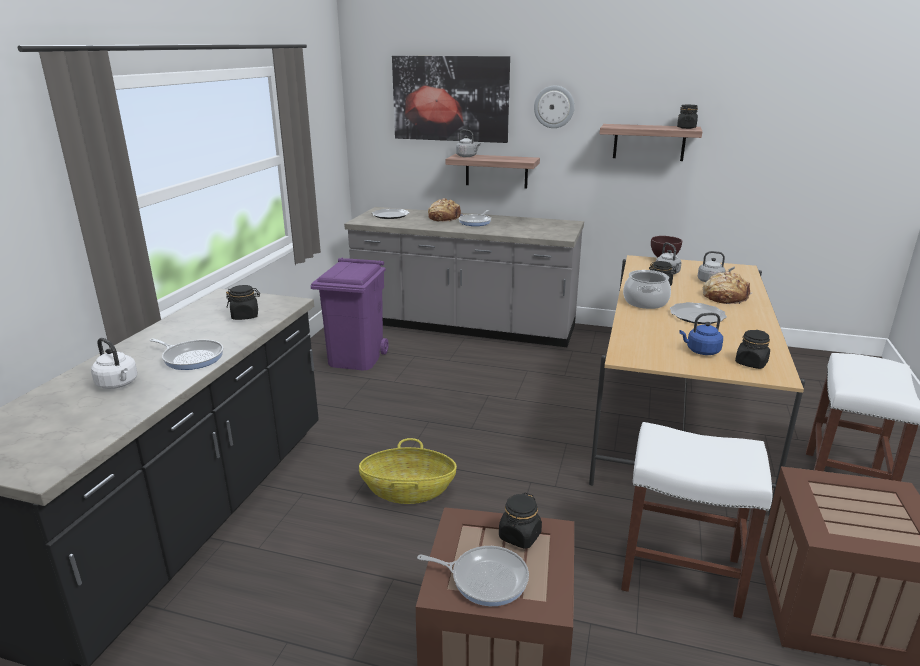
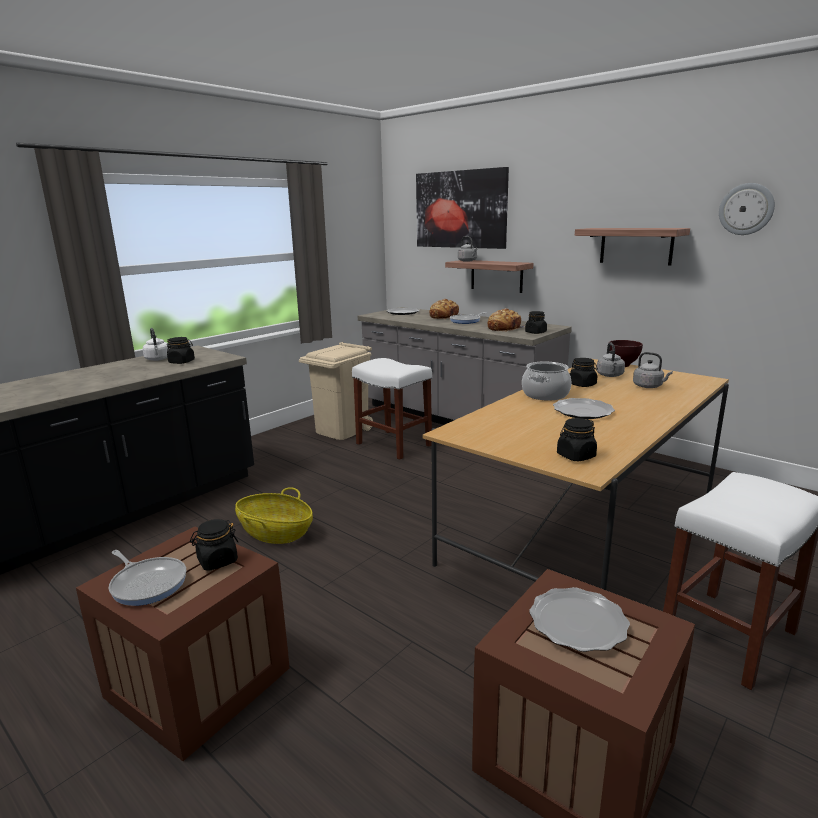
camera: 25 degrees right, 5 degrees down
(118, 384) = (38, 388): white kettle -> white kettle (158, 359)
(191, 357) = (104, 380): frying pan -> none
(356, 358) = (341, 430): purple trash can -> beige trash can
(554, 107) = (546, 213): wall clock -> wall clock (746, 209)
(678, 573) = (436, 665): white stool -> white stool (392, 444)
(686, 128) = (668, 228): black jar -> black jar (535, 332)
(701, 351) = (536, 439): blue kettle -> none
(725, 297) = (642, 400): bread -> bread (504, 328)
(849, 504) = (577, 622): none -> plate

